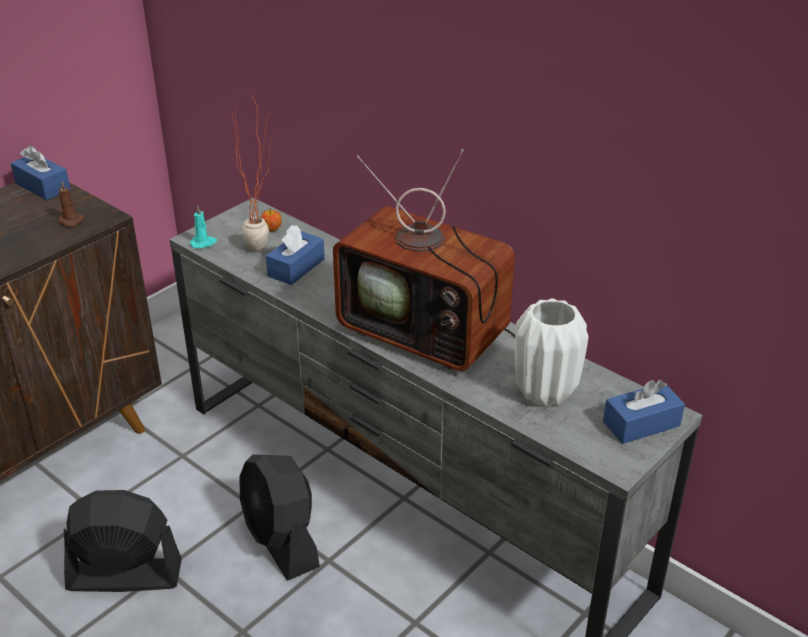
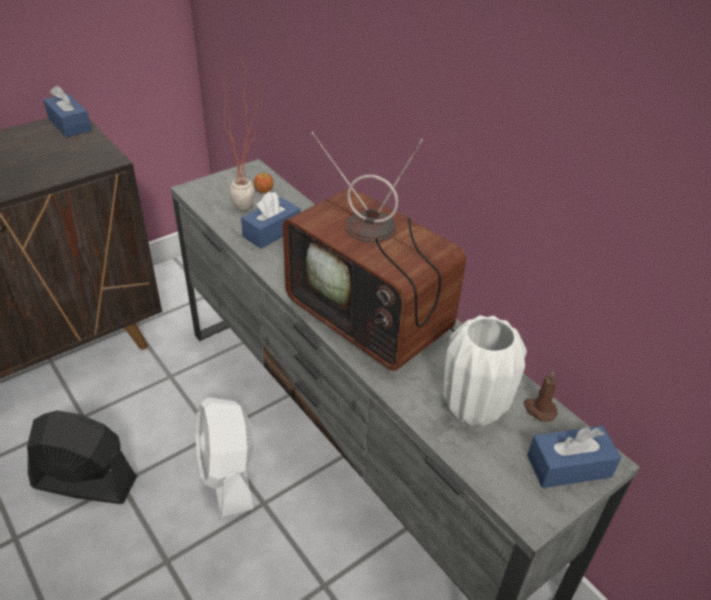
camera: 10 degrees right, 5 degrees up
(69, 221) = (76, 159): brown candle -> brown candle (539, 409)
(203, 243) = (198, 195): turquoise candle -> none
(281, 540) = (228, 474): black fan -> white fan

